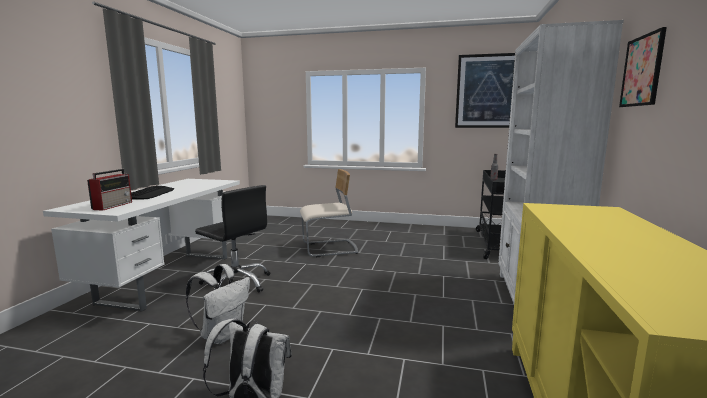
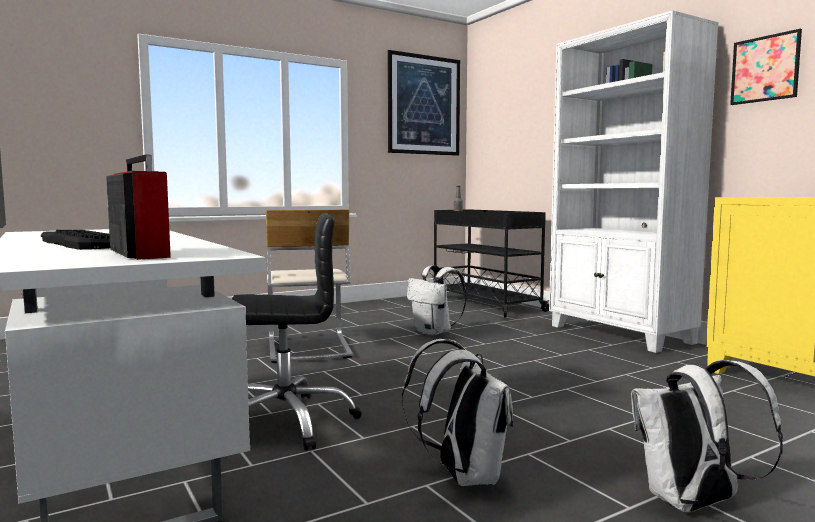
camera: 45 degrees left, 5 degrees down
(329, 249) = (307, 348): beige chair -> beige chair turned 135 degrees clockwise
(411, 257) = (434, 332): none -> white backpack

